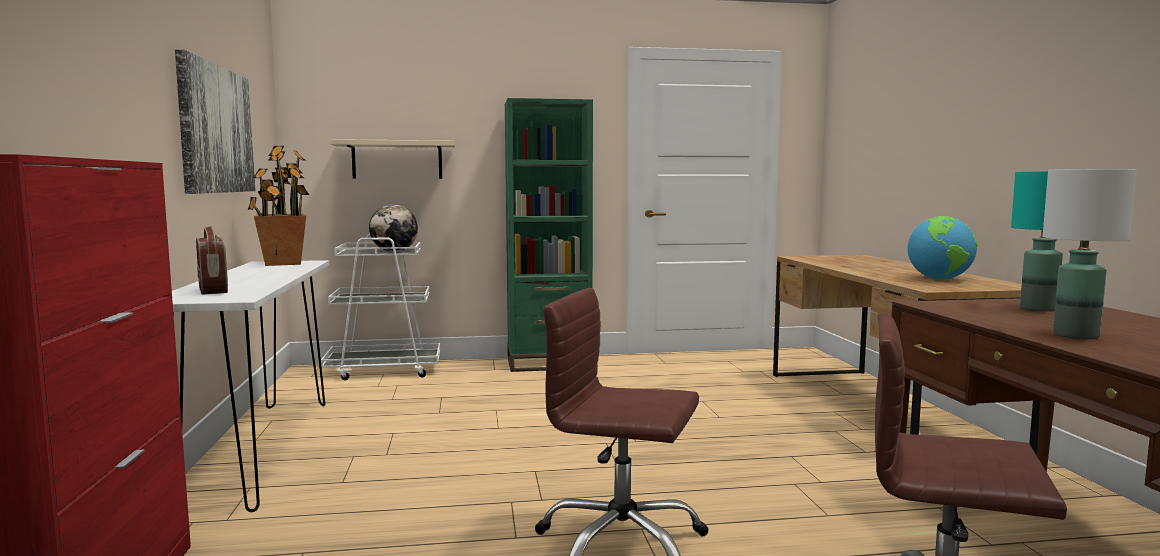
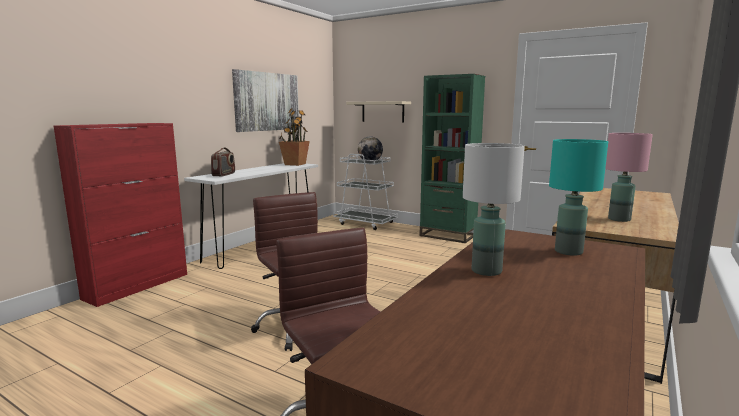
camera: 40 degrees right, 5 degrees up
(940, 279) = (620, 219): globe -> pink table lamp

